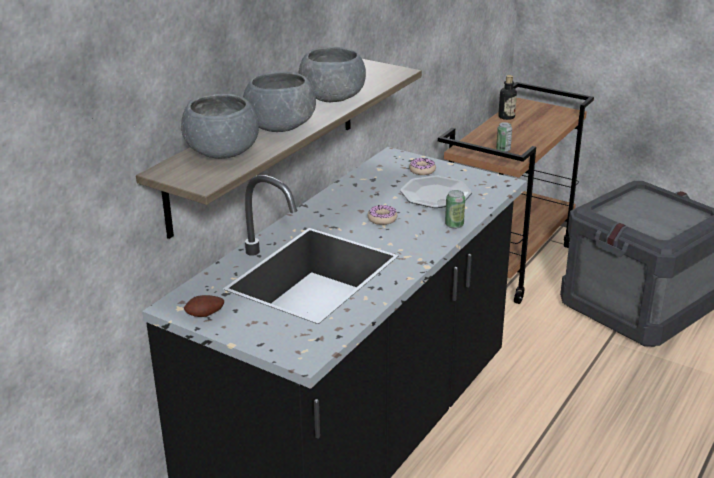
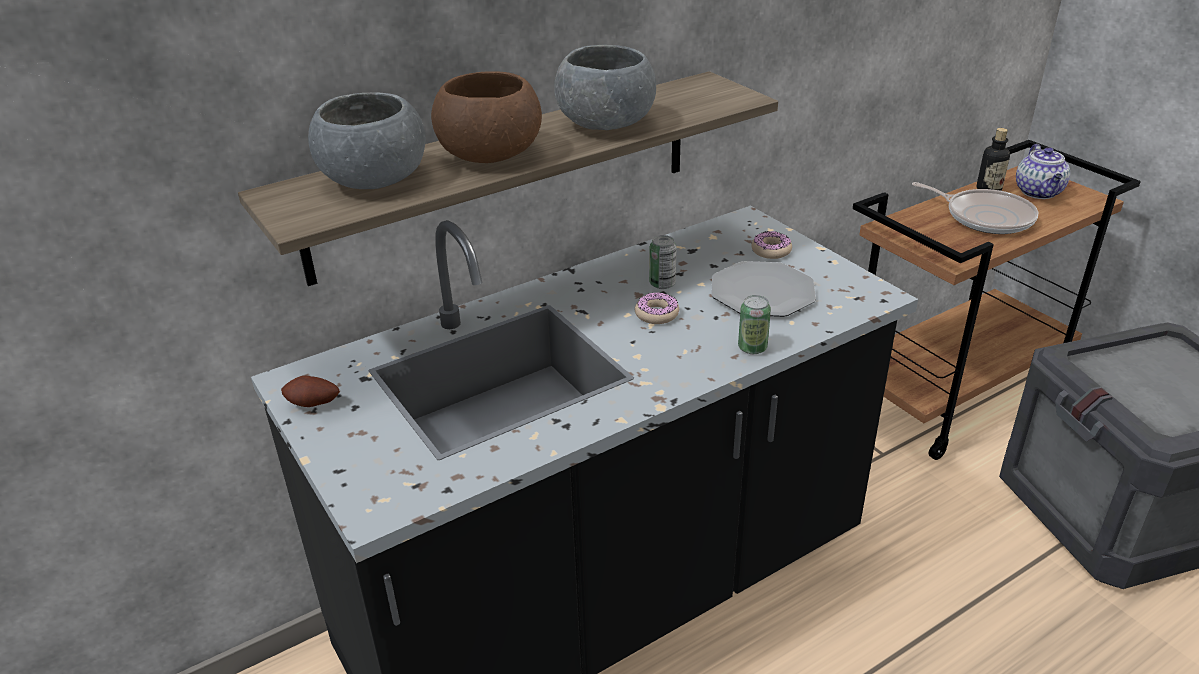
camera: 25 degrees right, 5 degrees up
(280, 127) = (490, 155): grey bowl -> brown bowl
(503, 150) = (950, 238): can -> can (662, 284)
(514, 134) = (985, 217): none -> frying pan
(537, 114) = (1039, 193): none -> teapot

